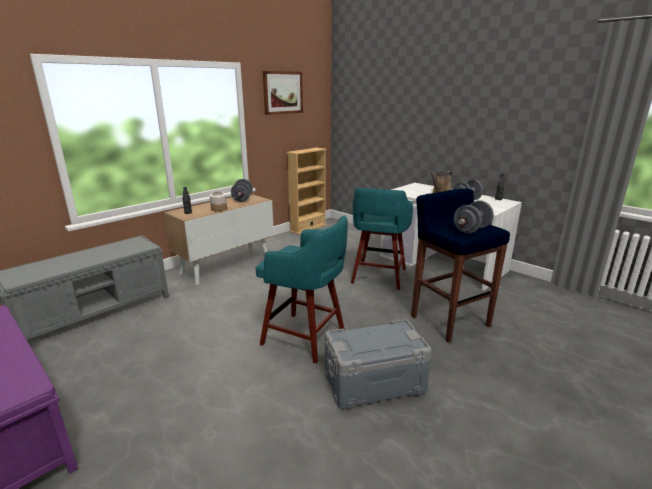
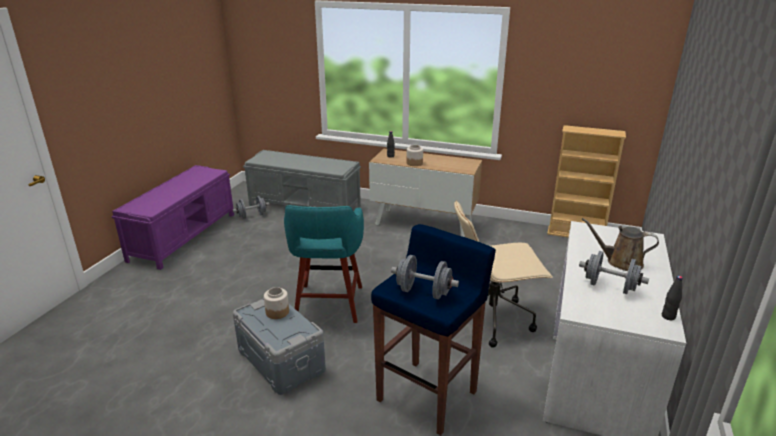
camera: 65 degrees right, 5 degrees up
(242, 199) = (457, 163): grey dumbbell -> grey dumbbell (252, 216)
(282, 92) = (574, 47): picture -> none
(360, 338) = (277, 312): none -> jar
(378, 277) = (492, 318): turquoise stool -> beige office chair

